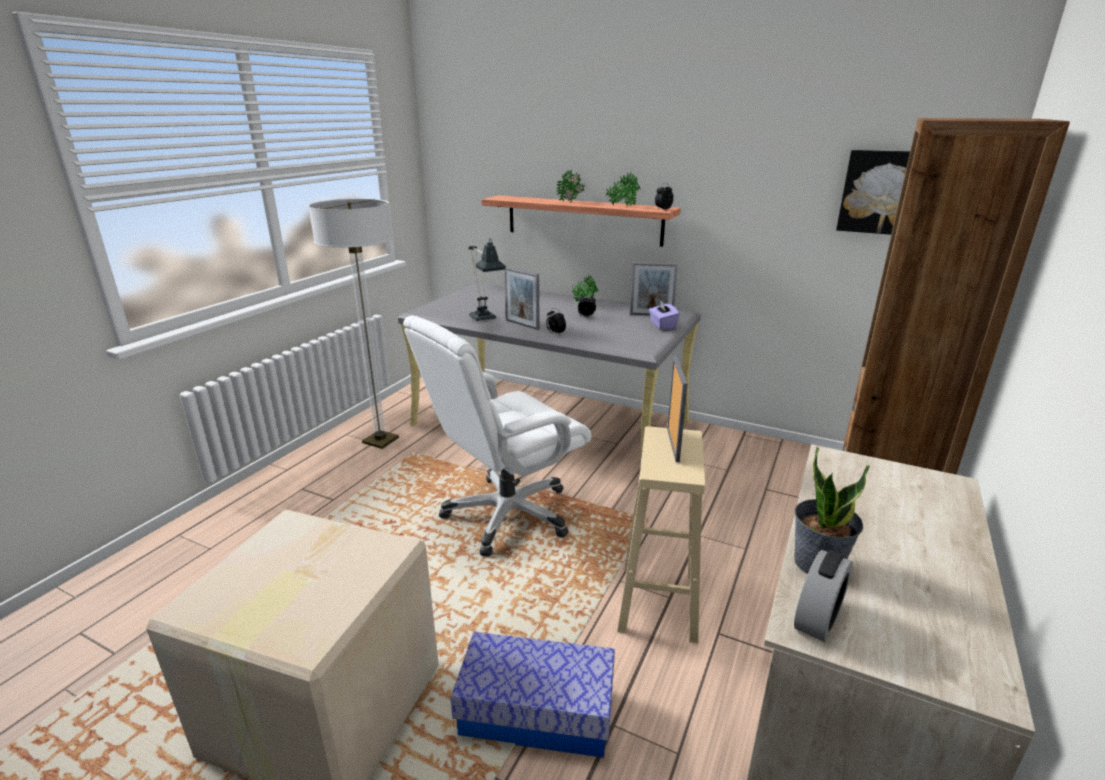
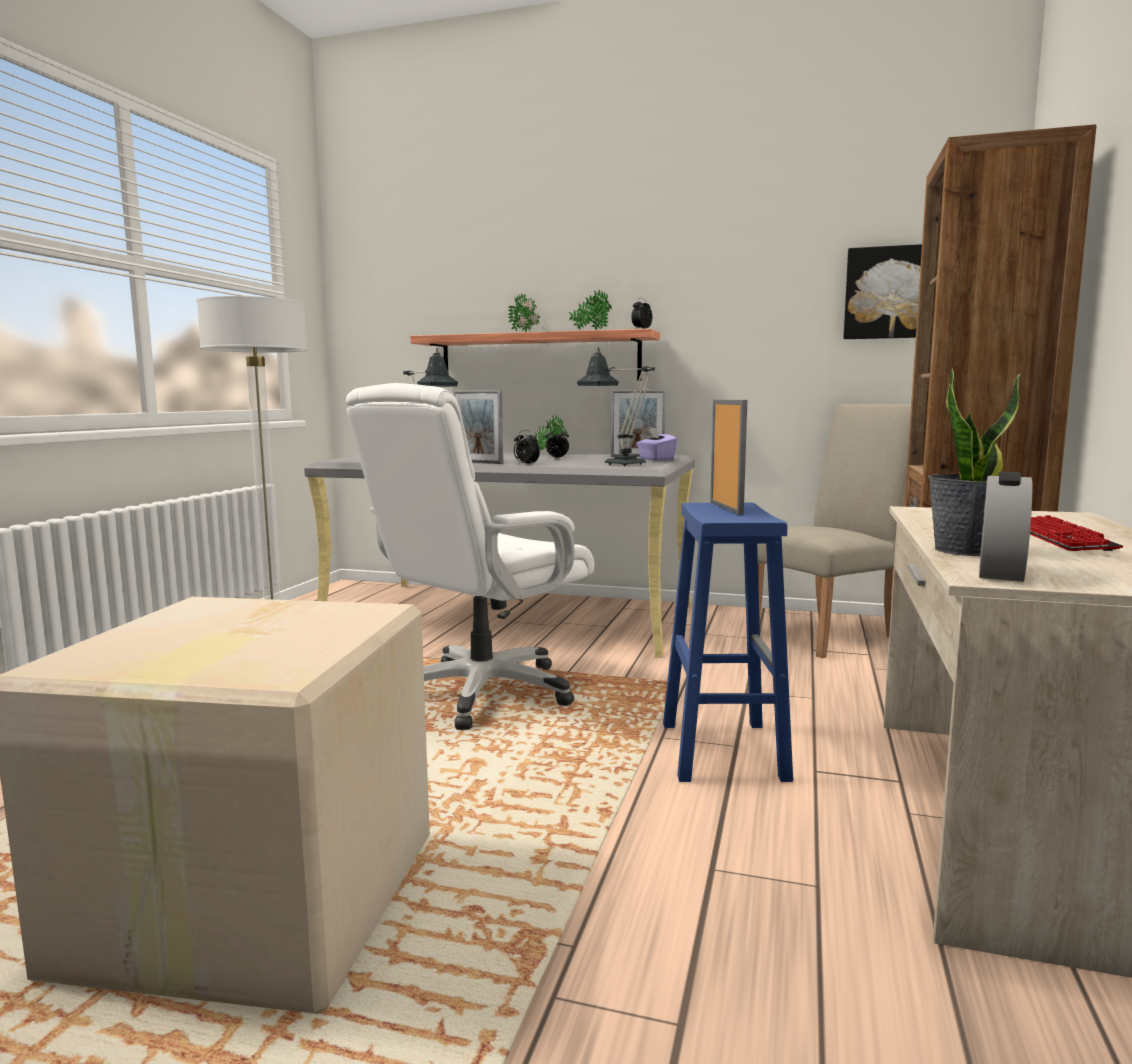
camera: 10 degrees left, 15 degrees down
(537, 711) = (595, 868): storage box -> none
(627, 337) = (618, 464): none -> table lamp
(658, 600) = (721, 749): beige stool -> blue stool
(788, 470) = (831, 634): none -> beige chair
(910, 541) = (1058, 537): none -> keyboard

